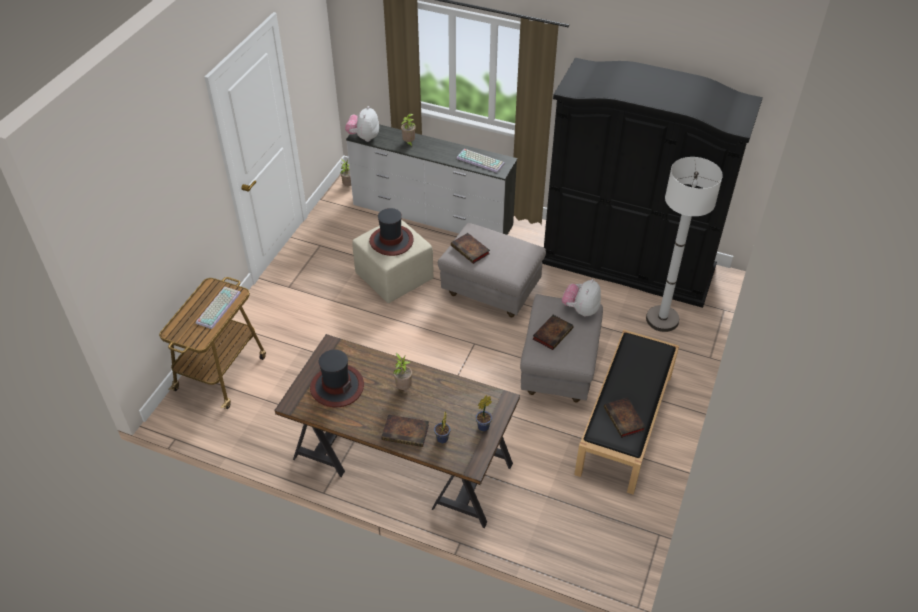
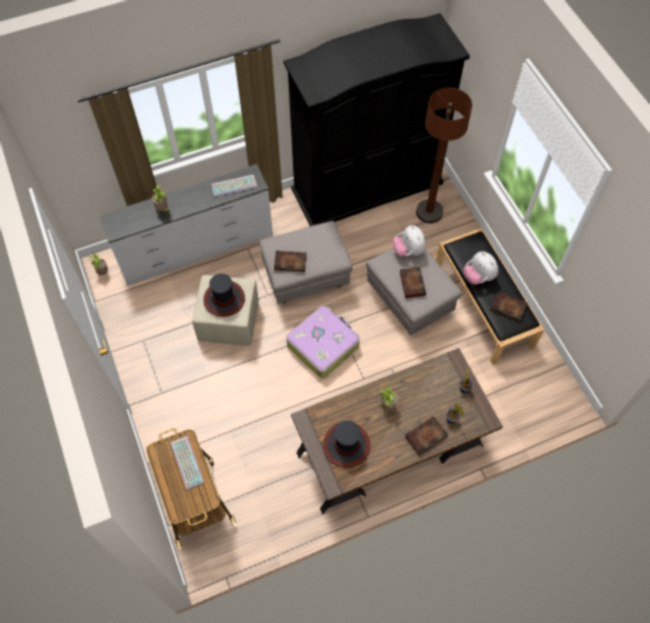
camera: 45 degrees left, 15 degrees up
(364, 137) = (121, 230): plush toy -> plush toy (478, 277)
(445, 347) = (323, 345): none -> suitcase
(662, 319) = (429, 212): white floor lamp -> brown floor lamp

